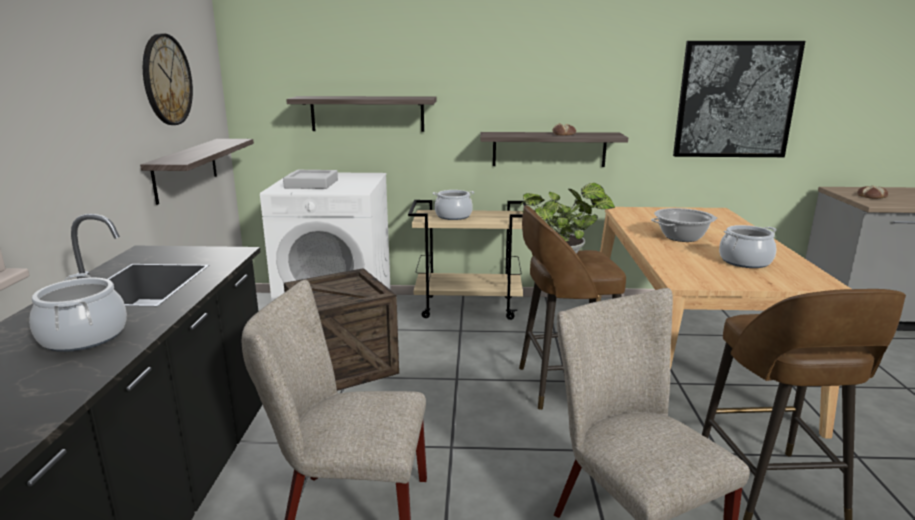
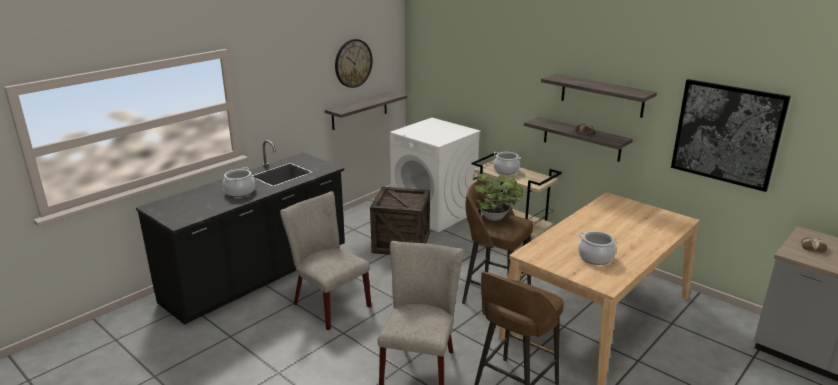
camera: 40 degrees right, 5 degrees up
(311, 184) = (424, 131): grey tray -> none
(367, 114) = (474, 90): shelf -> shelf (602, 95)
(681, 237) = (598, 230): cooking pot -> none

